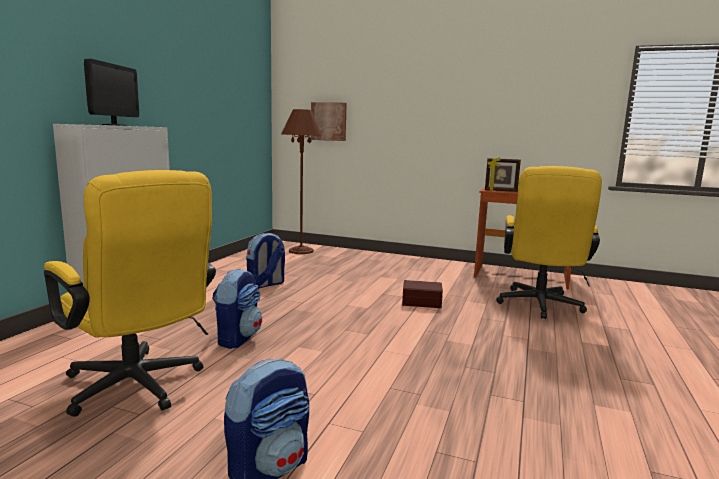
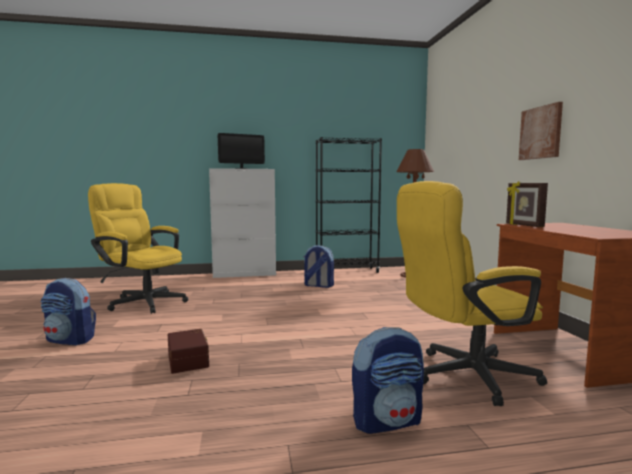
camera: 60 degrees right, 5 degrees down
(139, 388) = (142, 302): yellow office chair -> yellow office chair turned 105 degrees clockwise
(235, 262) = (347, 271): none -> black bookcase
(237, 338) = (219, 301): backpack -> backpack (387, 421)
(328, 121) = (450, 158): picture -> picture (541, 133)
(421, 301) = (368, 326): brown storage box -> brown storage box (189, 360)

